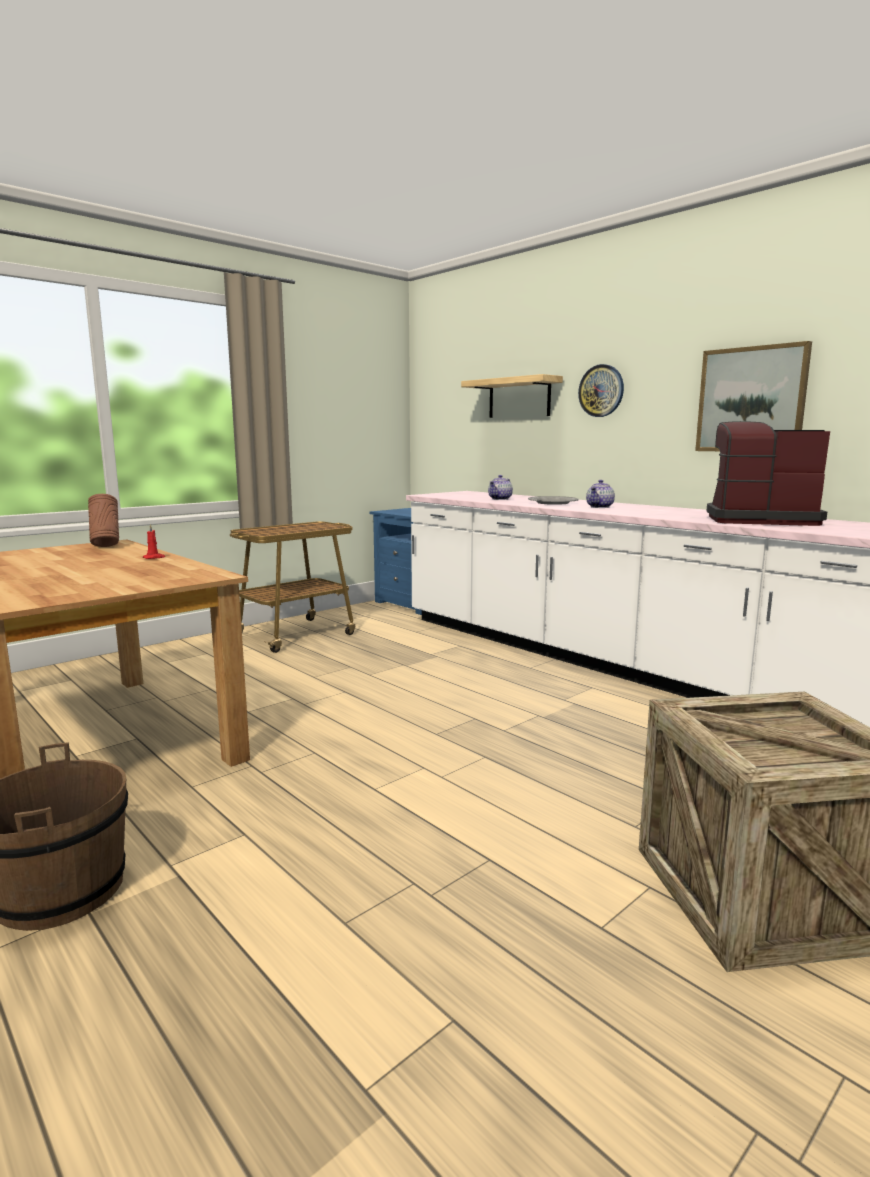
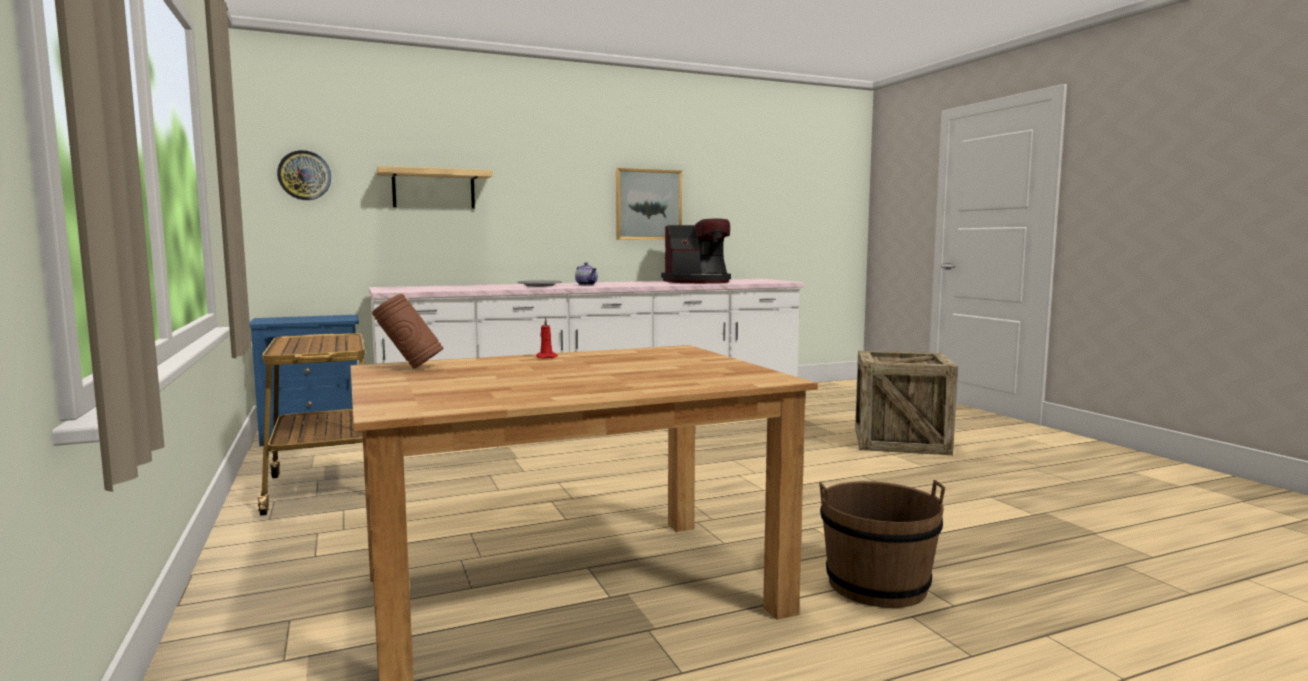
camera: 70 degrees left, 5 degrees down
(500, 499) = (481, 287): teapot -> none
(601, 391) = (529, 189): wall clock -> wall clock (304, 175)
(758, 520) = (697, 282): coffee machine -> coffee machine turned 135 degrees counterclockwise

